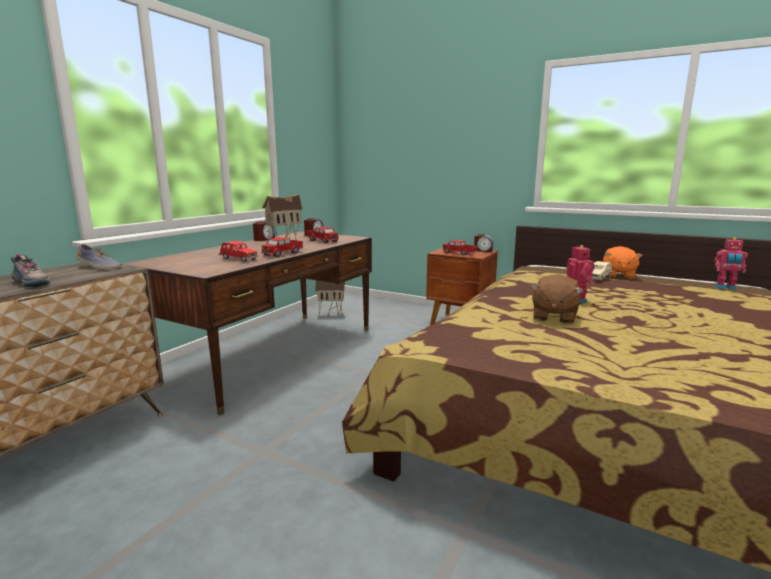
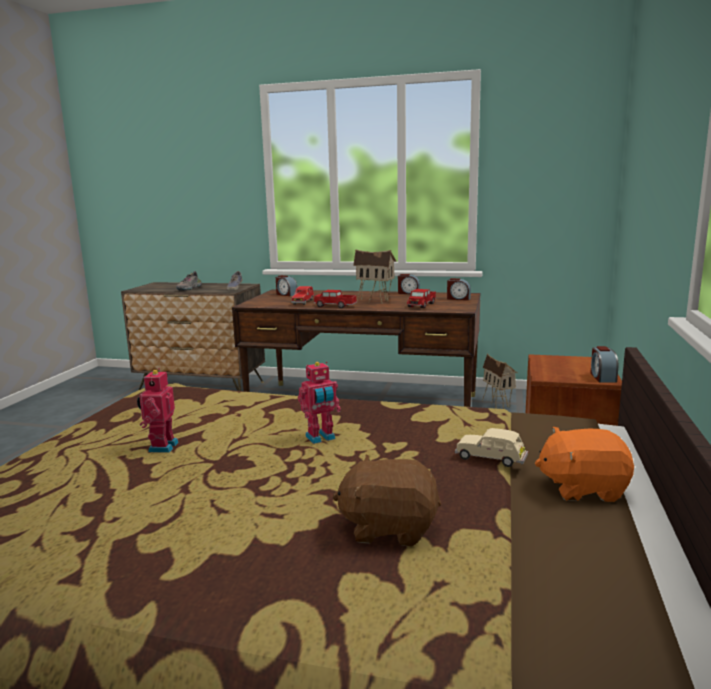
camera: 75 degrees right, 0 degrees up
(175, 261) = (286, 294): none -> alarm clock
(459, 253) = (551, 367): toy truck -> none
(553, 317) = (241, 426): brown plush toy -> brown plush toy (389, 527)
(725, 288) = (525, 587): toy robot -> toy robot (161, 447)

